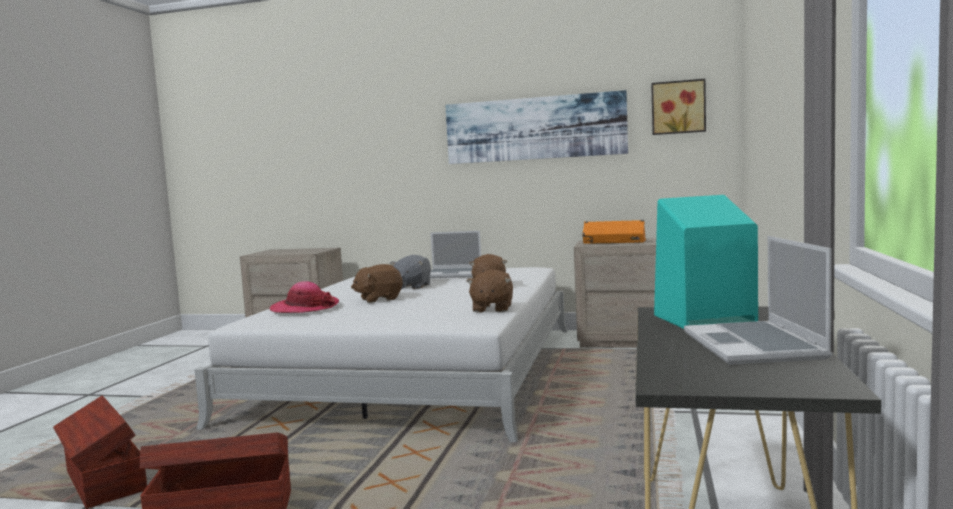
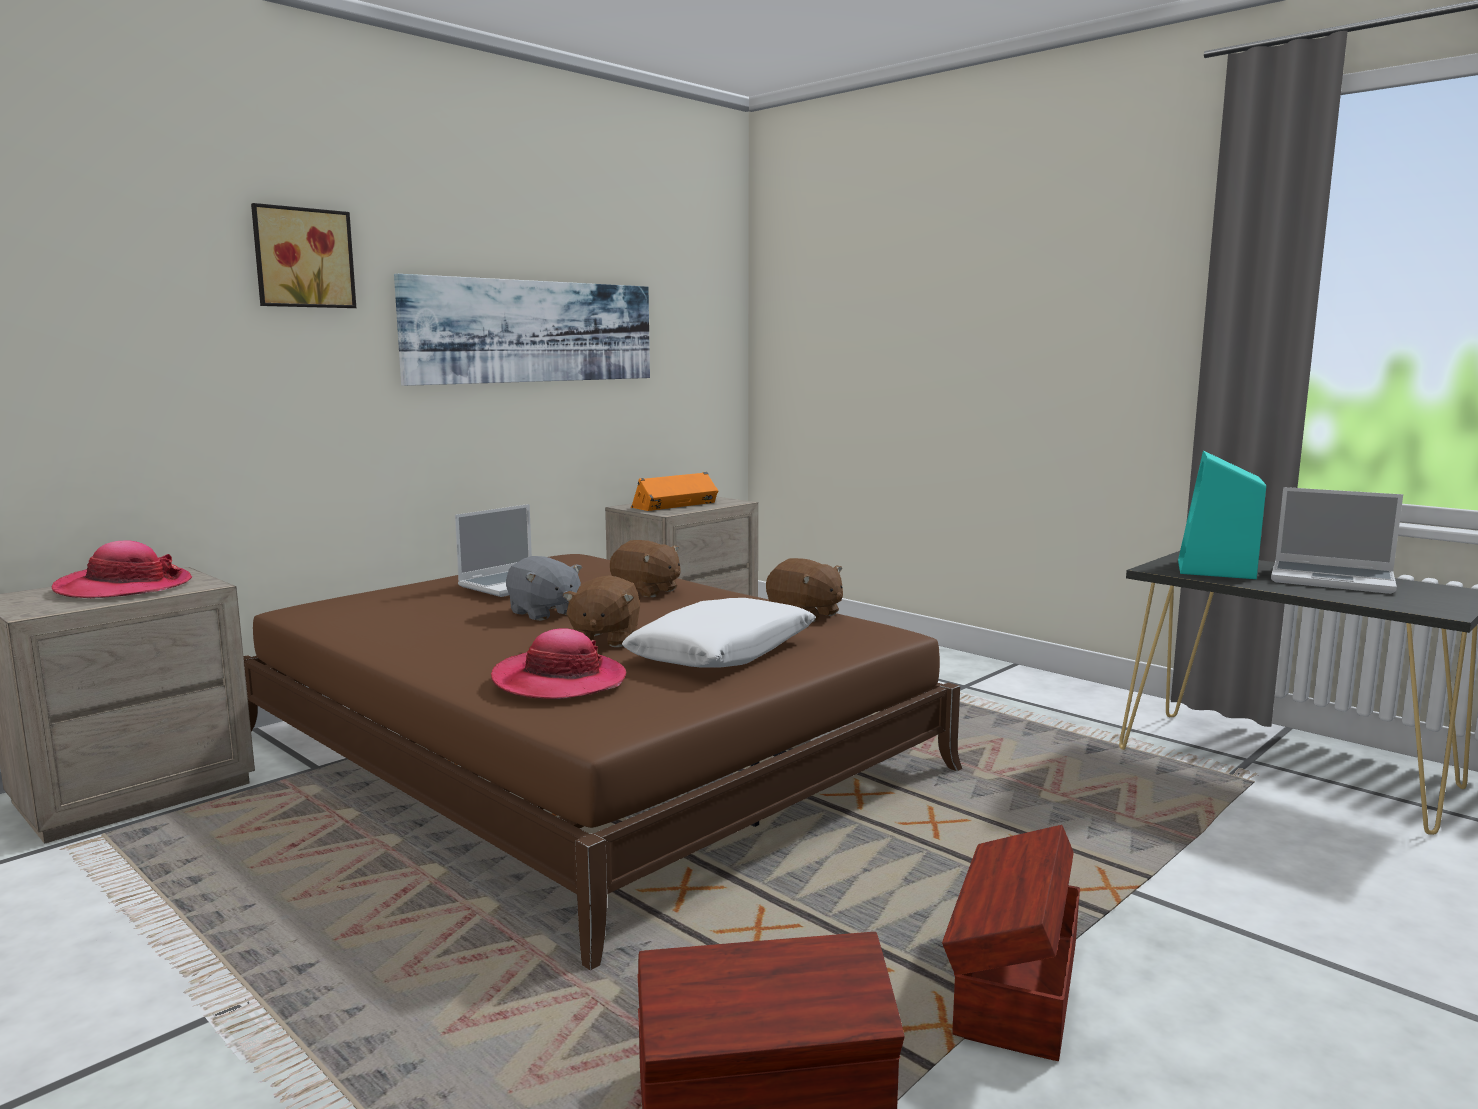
camera: 60 degrees left, 5 degrees up
(298, 251) = (124, 587): none -> hat
(386, 314) = (723, 653): none -> white pillow
(417, 371) = (585, 753): white bed -> brown bed
(678, 107) = (695, 318): picture -> picture (302, 258)

